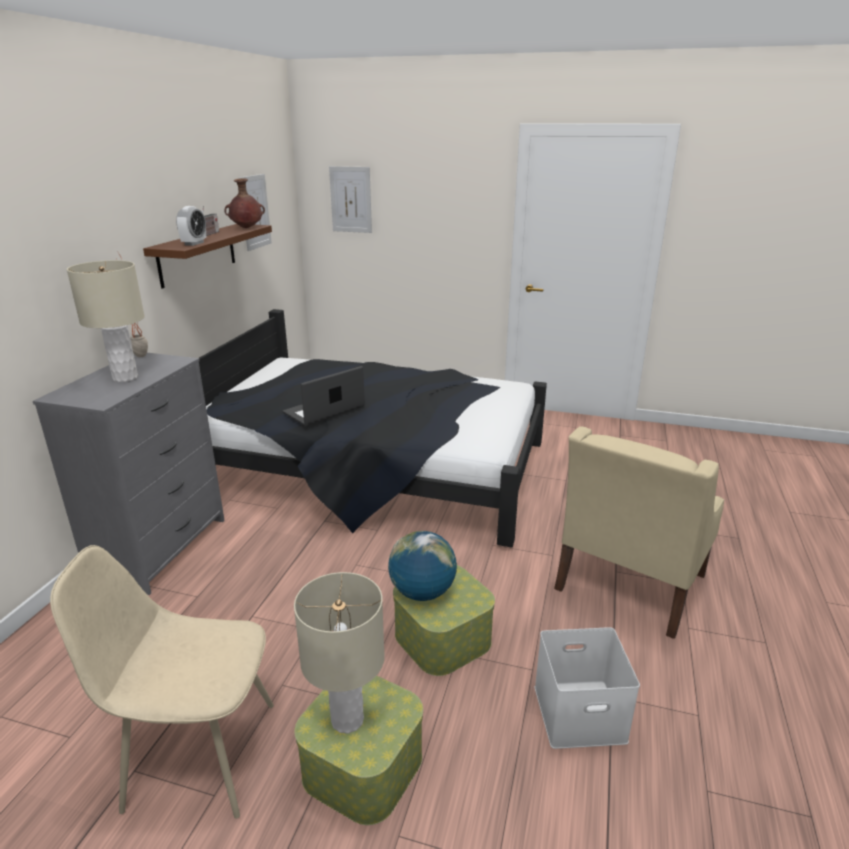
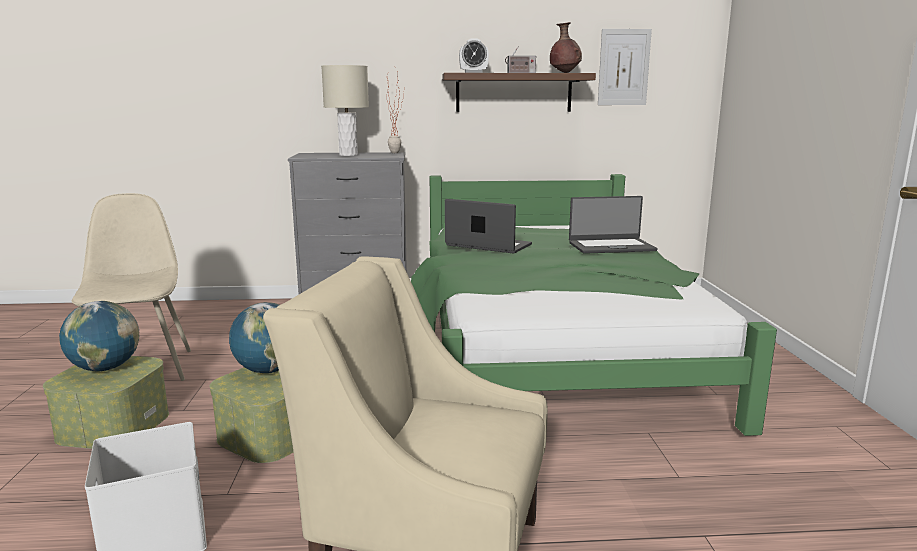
camera: 70 degrees right, 10 degrees down
(347, 719) = (105, 368): beige table lamp -> globe
(351, 199) = (757, 60): picture -> none
(374, 372) = (611, 246): none -> laptop
(376, 470) = (551, 351): black bed -> green bed

